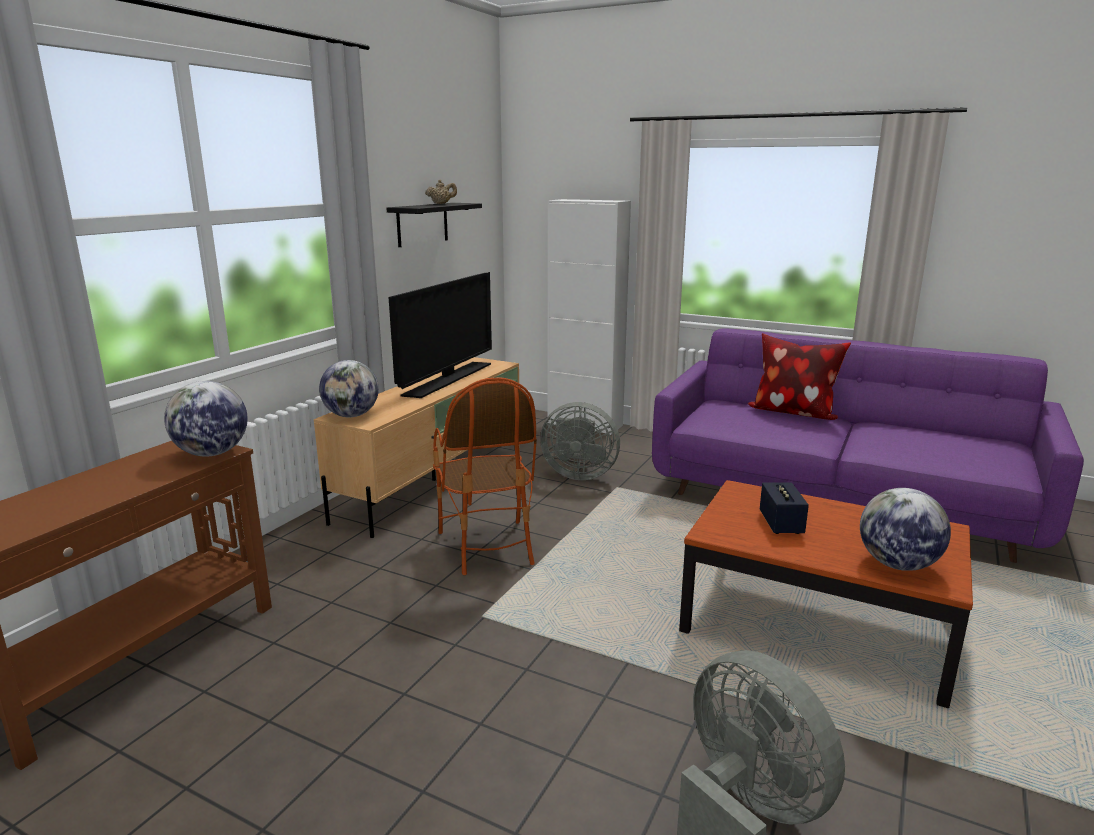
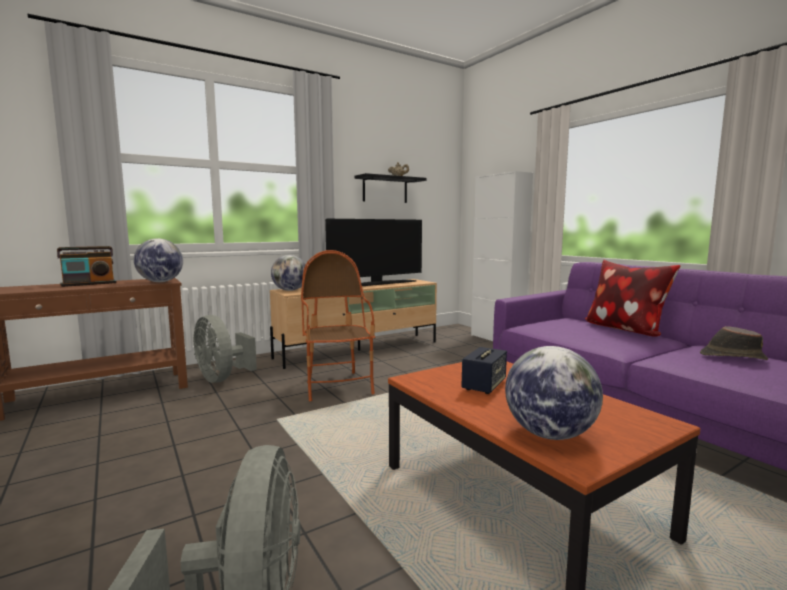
camera: 30 degrees right, 10 degrees down
(91, 484) = (89, 284): none -> radio
(487, 546) = (337, 386): armchair -> armchair turned 150 degrees clockwise
(578, 474) = (453, 362): grey fan -> grey fan (222, 378)
(913, 437) = (731, 356): none -> brown hat

